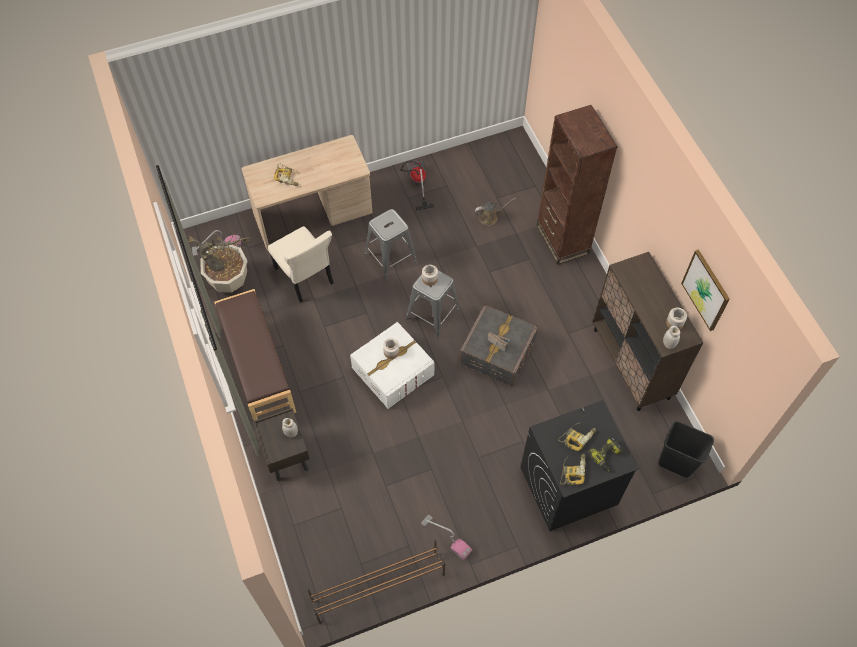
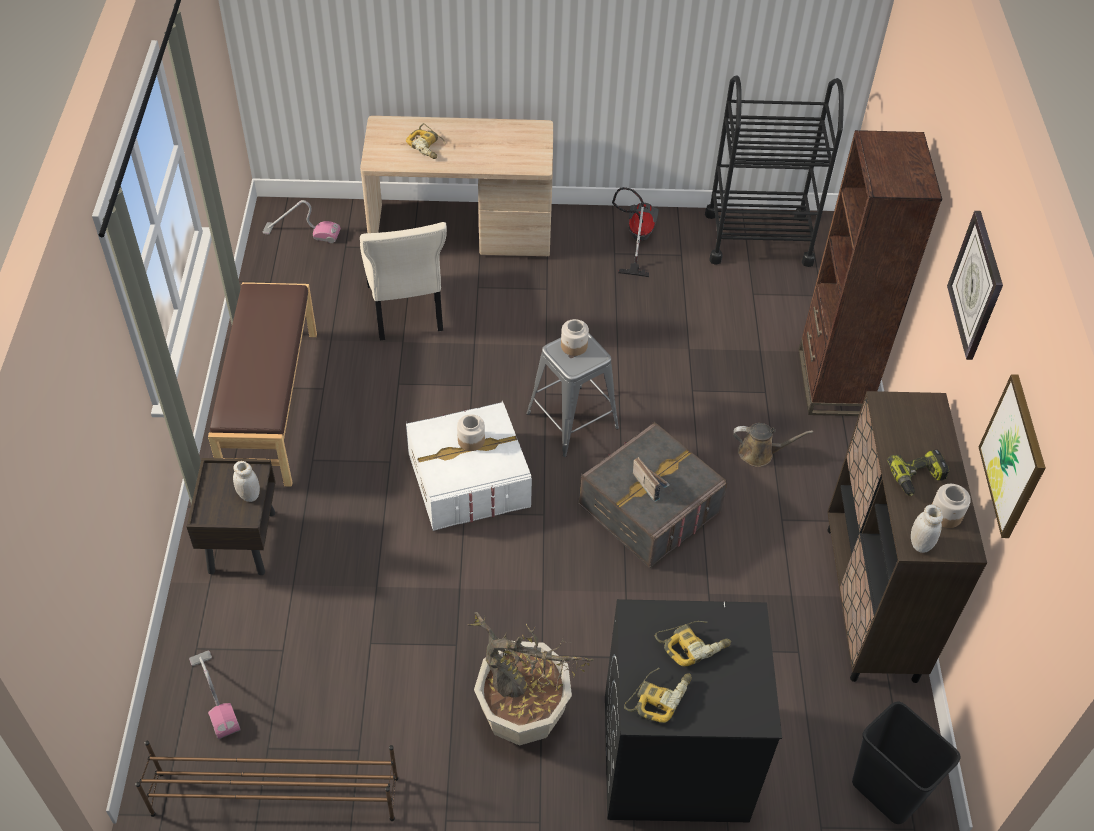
camera: 20 degrees right, 10 degrees down
(229, 279) = (295, 279): potted plant -> potted plant (523, 714)
(390, 258) = (546, 324): grey stool -> none
(446, 537) = (426, 761): vacuum cleaner -> vacuum cleaner (214, 695)
(485, 159) = (758, 238): none -> black cart
(490, 217) = (729, 316): brown watering can -> brown watering can (759, 453)
(606, 456) = (731, 695): power drill -> power drill (917, 478)
(655, 196) = (976, 285): none -> wall clock

